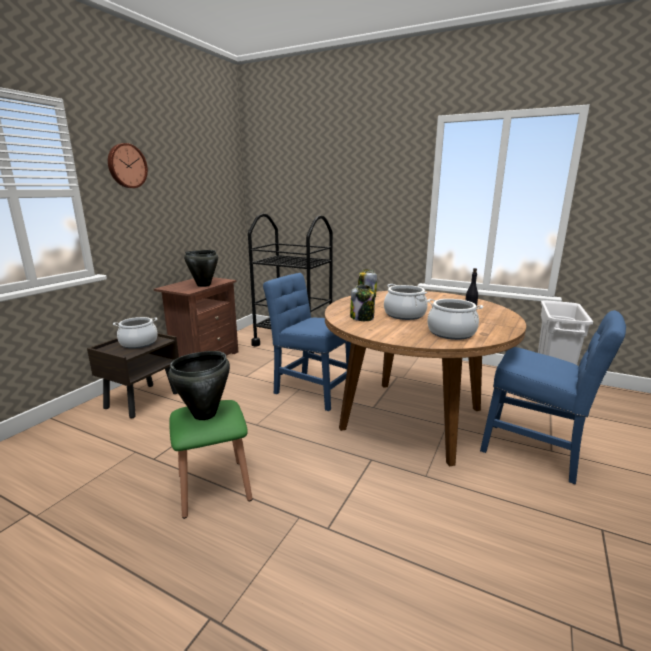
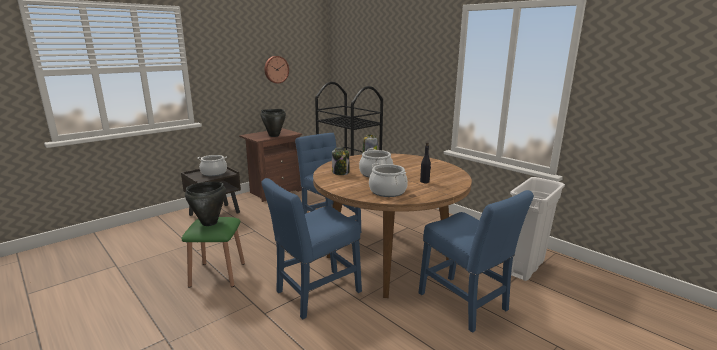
camera: 20 degrees right, 0 degrees up
(126, 166) = (223, 47): wall clock -> wall clock (276, 69)
(368, 482) = (315, 293): none -> blue chair

